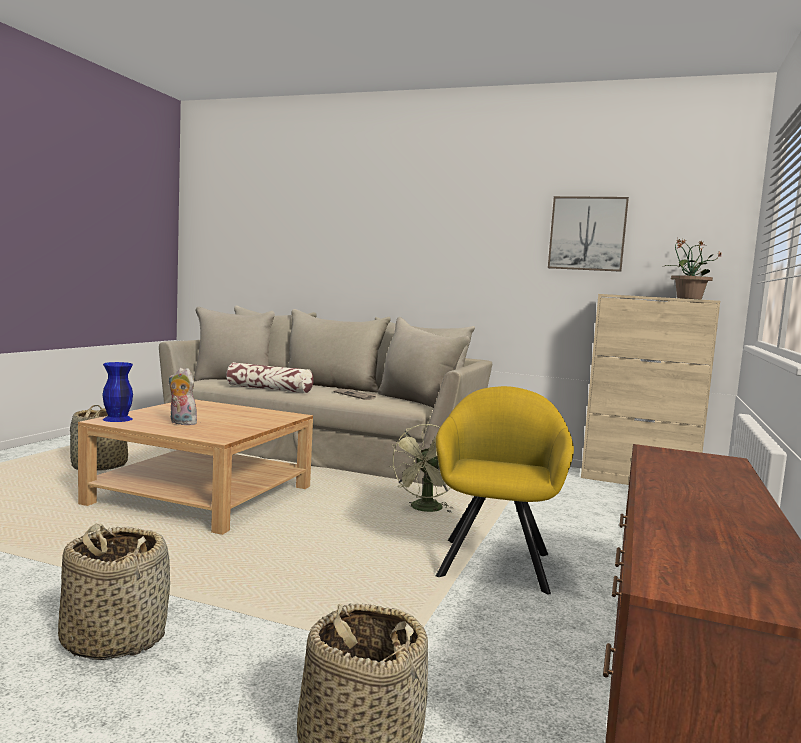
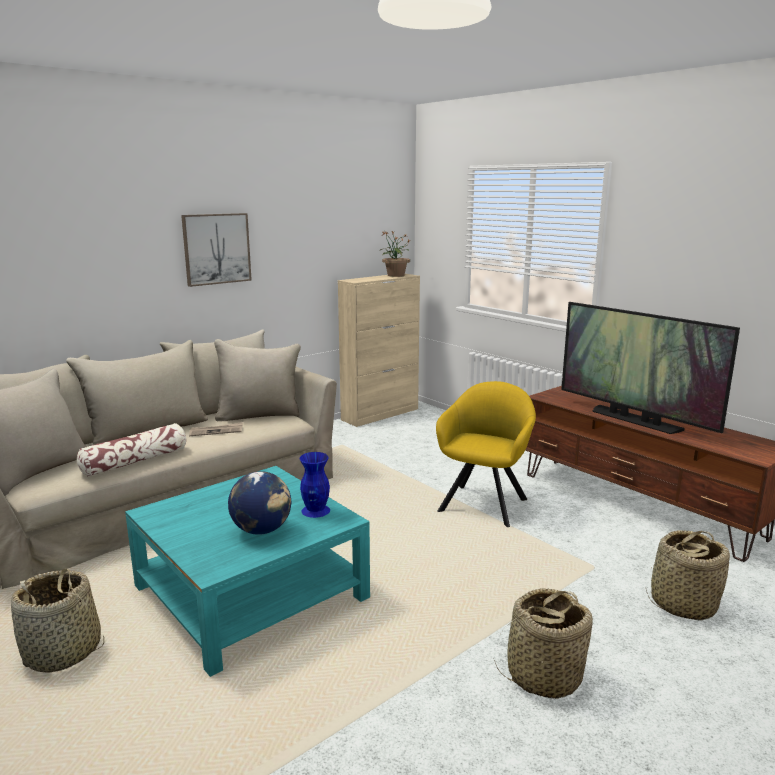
camera: 60 degrees left, 10 degrees up
(117, 419) = (210, 563): blue vase -> blue vase (316, 511)
(181, 423) = (262, 530): plush toy -> globe
(202, 495) = (250, 592): beige coffee table -> turquoise coffee table
(425, 510) = (376, 498): green fan -> none
(495, 562) = (485, 503): yellow armchair -> yellow armchair turned 75 degrees clockwise
(587, 233) = (321, 230): picture -> picture (216, 249)
(674, 495) = (634, 420): none -> television

